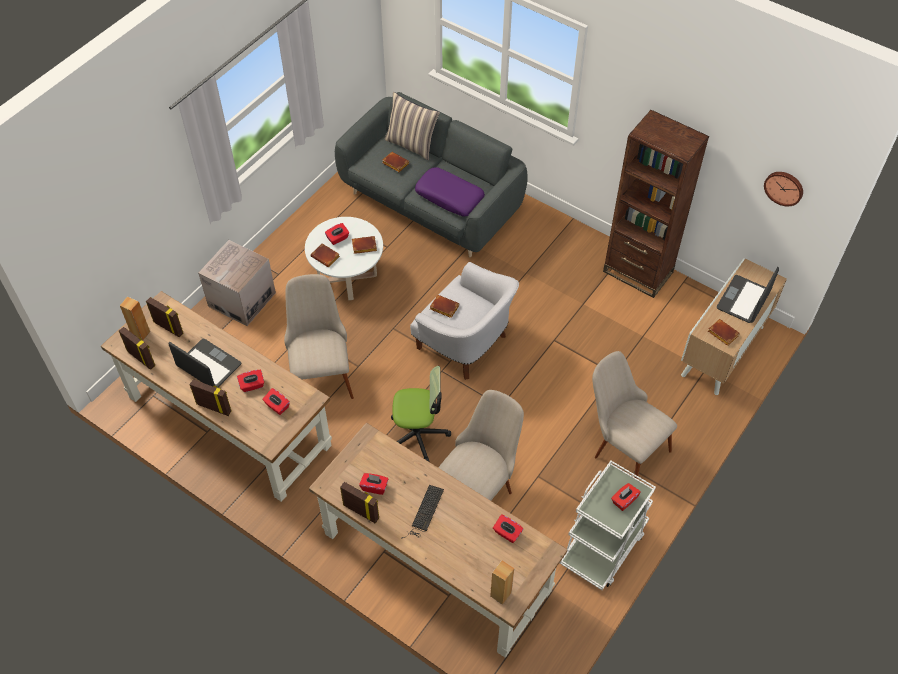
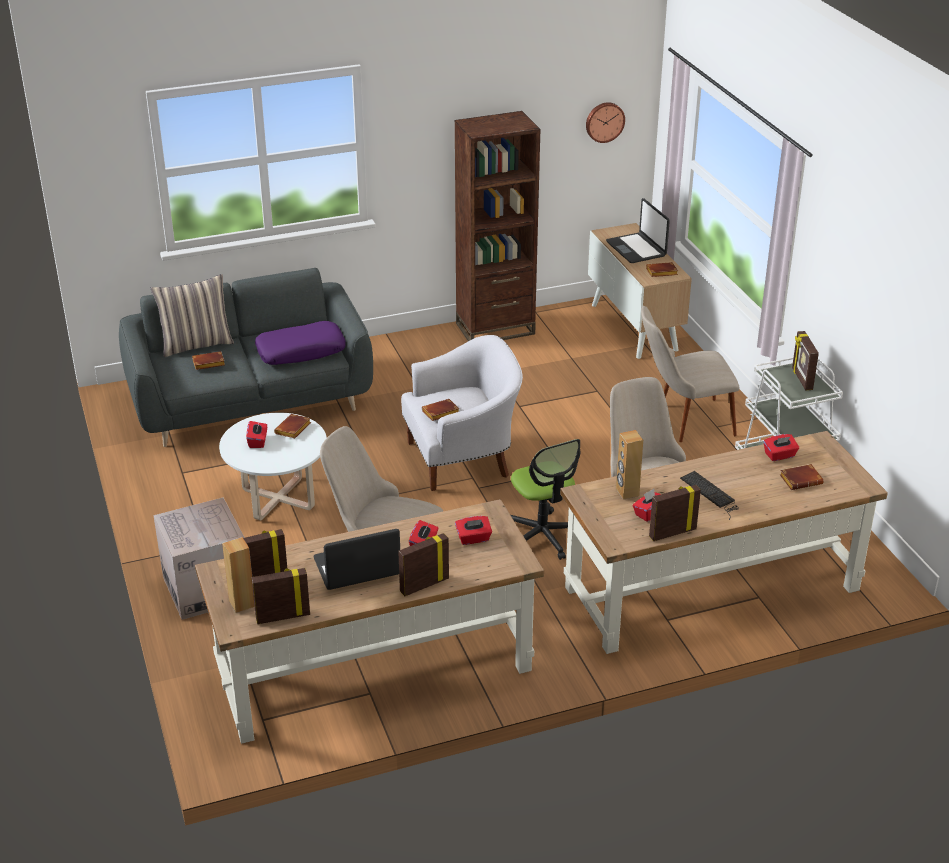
camera: 55 degrees left, 20 degrees down
(326, 257) = (273, 459): brown book -> brown book (801, 479)
(418, 435) = (543, 536): office chair -> office chair turned 120 degrees clockwise
(500, 594) = (846, 486): brown speaker -> brown speaker (627, 492)
(624, 500) = (801, 379): red tissue box -> picture frame

